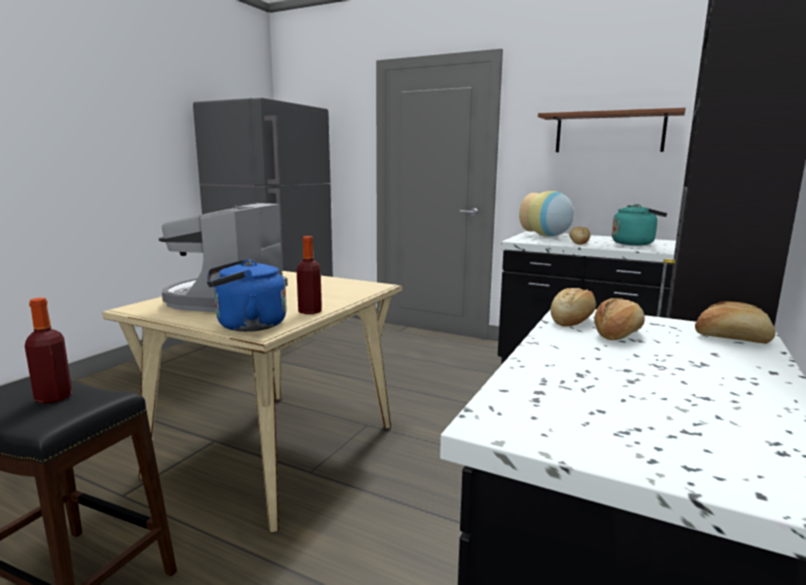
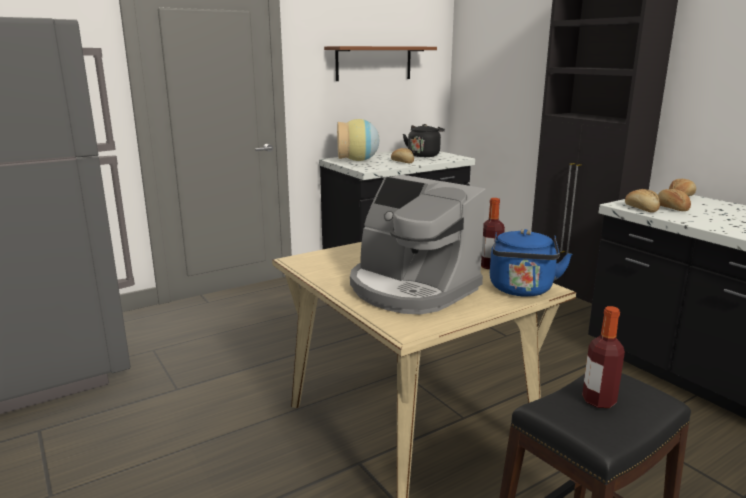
camera: 60 degrees left, 5 degrees up
(635, 243) = (424, 155): turquoise kettle -> black kettle

